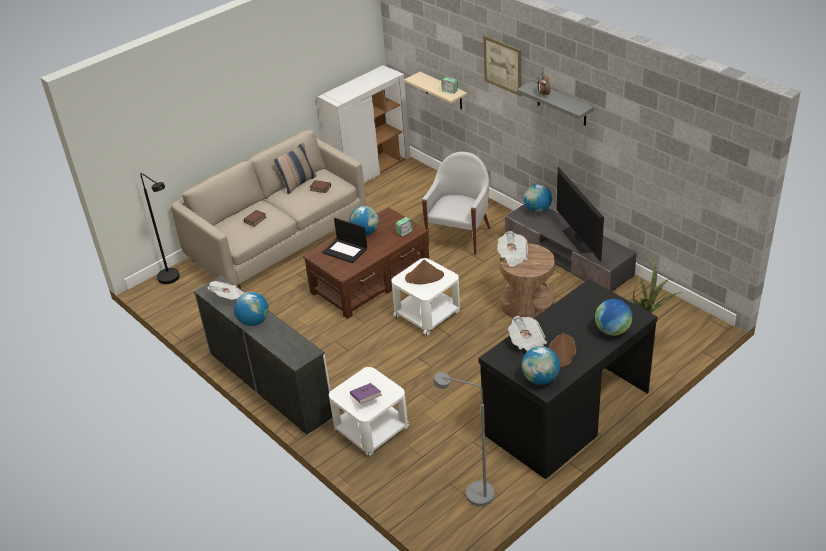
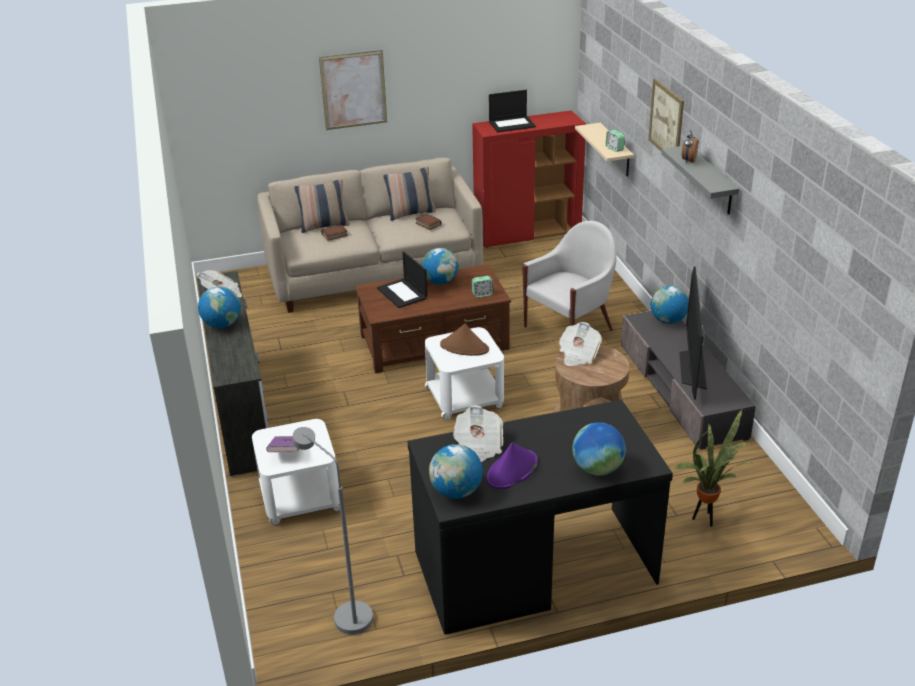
camera: 25 degrees right, 5 degrees down
(173, 279) = (242, 279): black floor lamp -> none
(230, 97) = (353, 90): none -> picture
(238, 215) = (324, 226): none -> pillow
(349, 89) = (512, 124): none -> laptop
(370, 170) = (527, 233): white cabinet -> red cabinet
(562, 351) = (512, 470): brown hat -> purple hat

